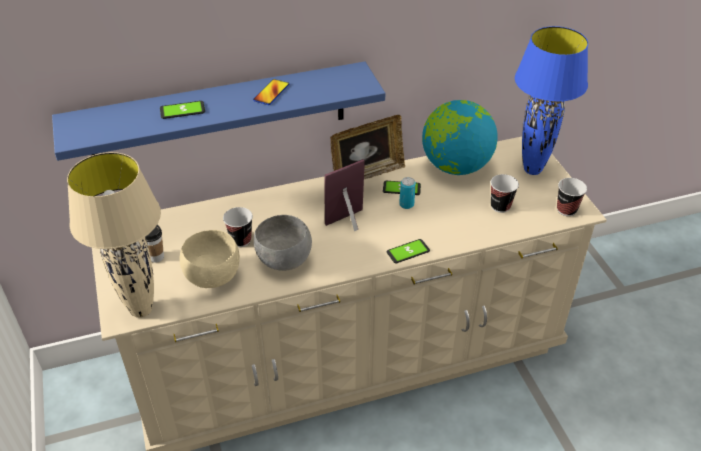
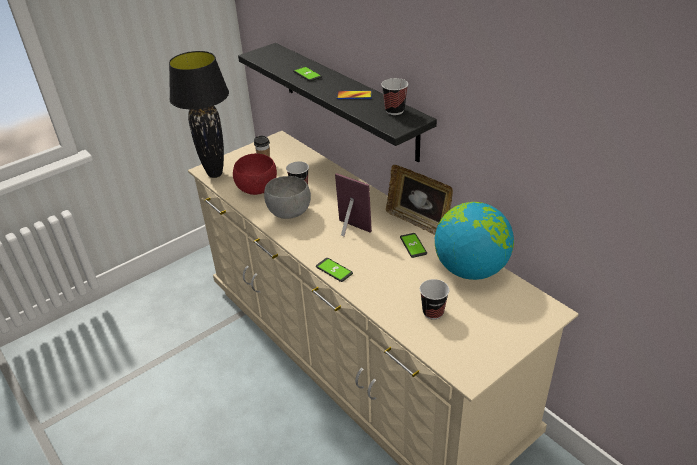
camera: 70 degrees right, 5 degrees down
(141, 309) = (215, 174): beige table lamp -> black table lamp
(213, 276) = (258, 189): beige bowl -> red bowl
(219, 114) = (347, 100): blue shelf -> black shelf
(406, 204) = (394, 254): can -> none
(532, 169) = (510, 323): blue table lamp -> none
(566, 210) = (462, 362): cup -> cup (394, 110)

